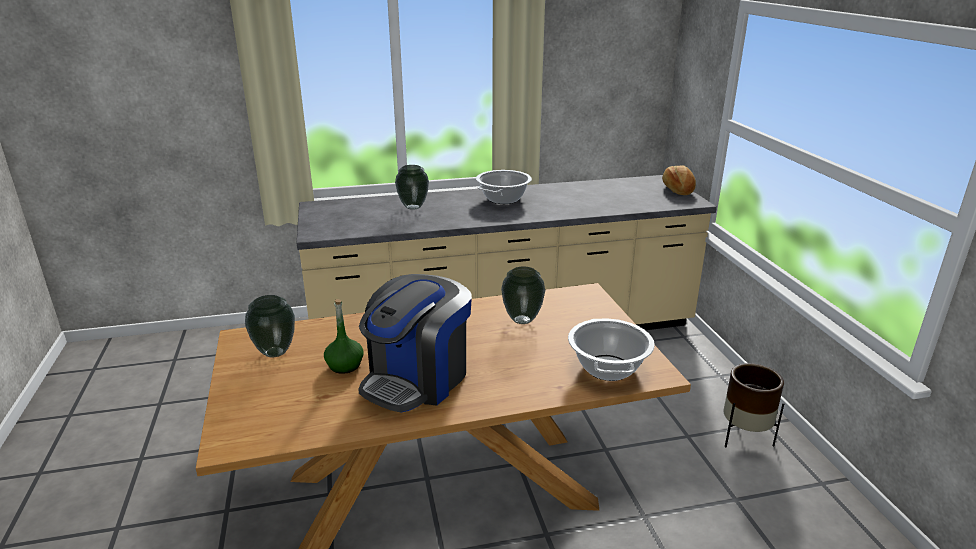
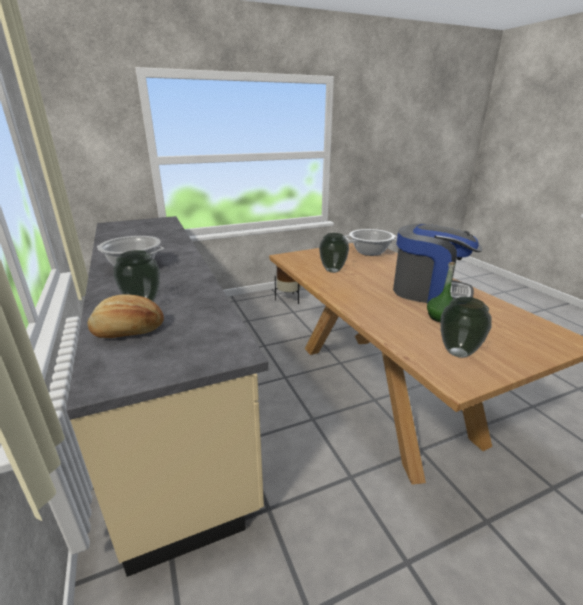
camera: 100 degrees left, 0 degrees up
(678, 189) = (137, 221): bread -> bread (128, 331)

